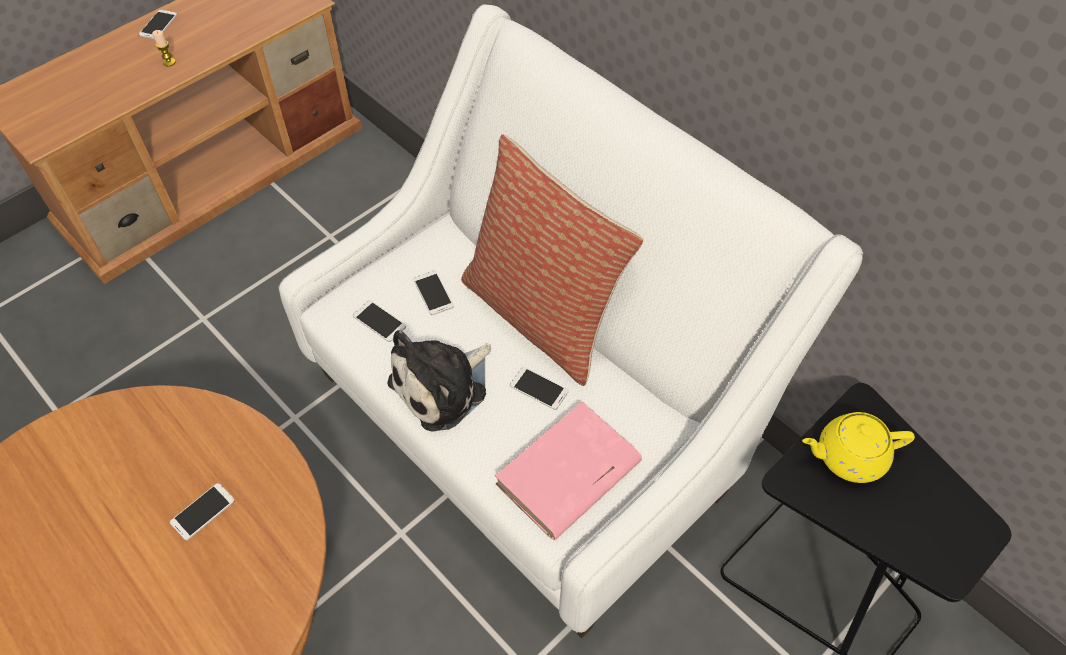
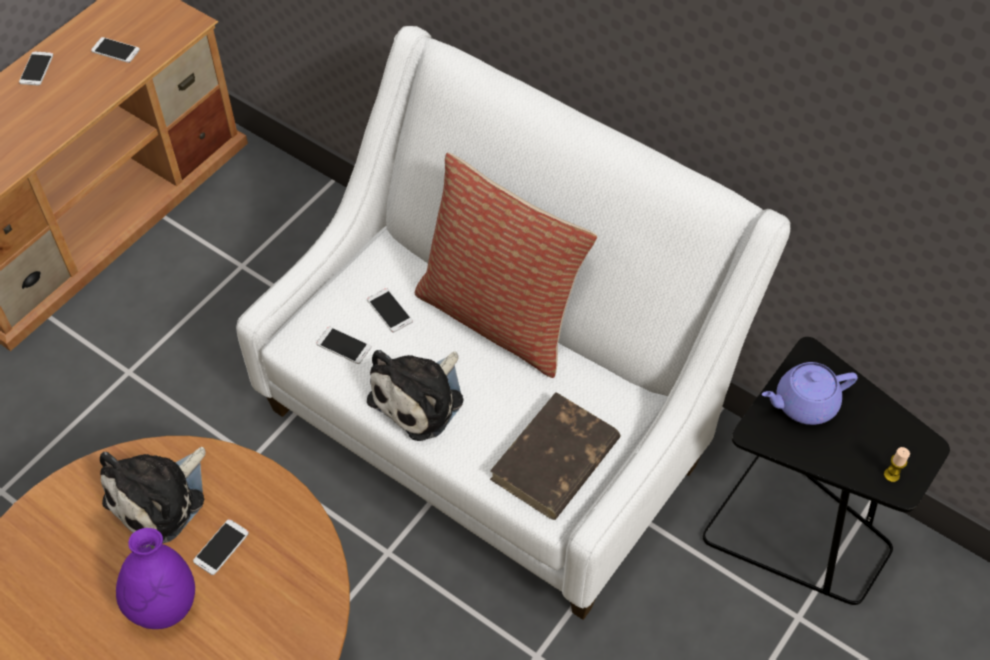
camera: 10 degrees left, 0 degrees up
(128, 564) = (164, 605): none -> purple vase
(158, 449) = (160, 498): none -> plush toy
(169, 62) = (61, 109): candle -> candle (891, 475)
(538, 388) = (511, 386): phone -> phone (115, 50)
(567, 474) = (554, 461): pink book -> brown book
(848, 456) = (804, 403): yellow teapot -> purple teapot

